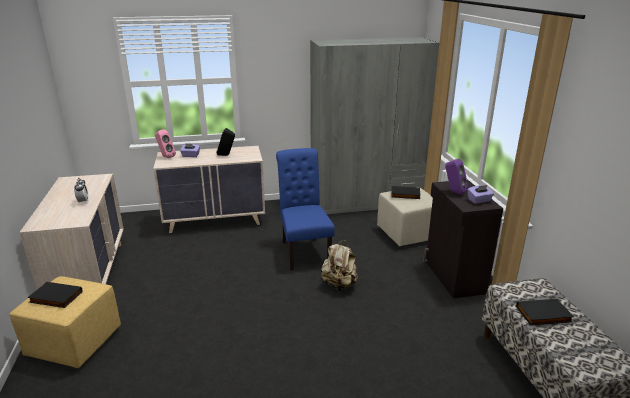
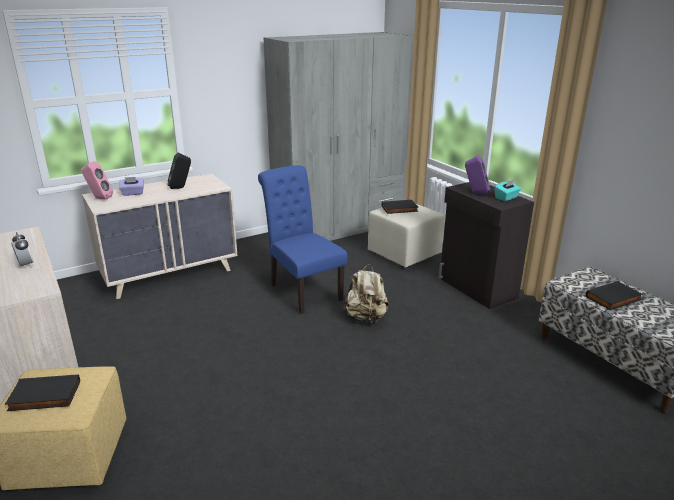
camera: 20 degrees left, 0 degrees up
(479, 200) = (506, 198): purple tissue box -> turquoise tissue box

